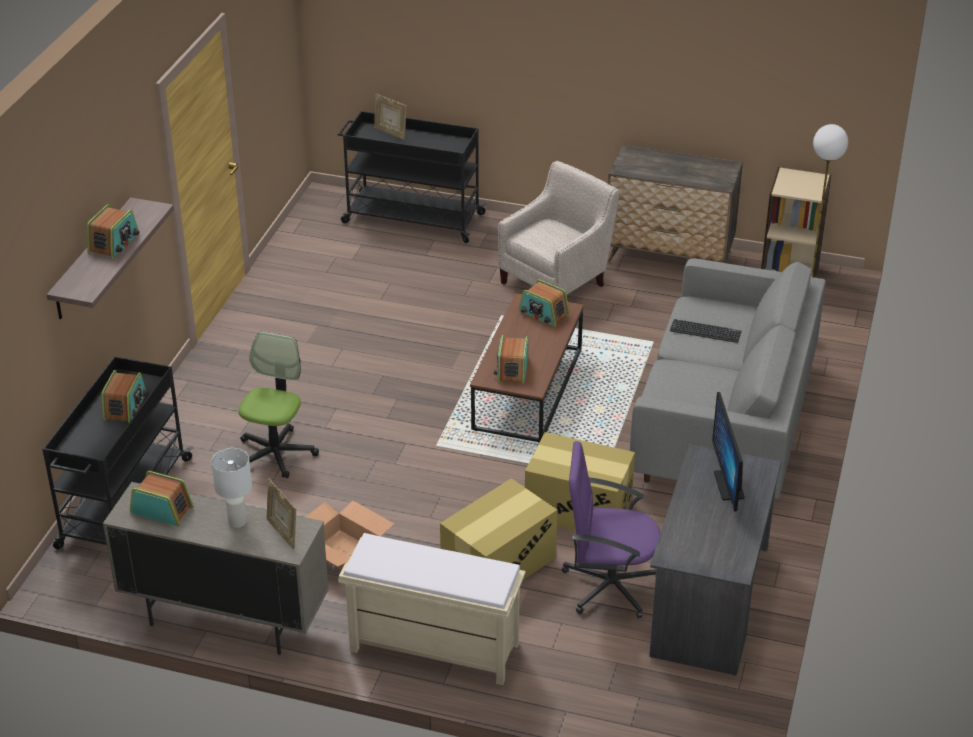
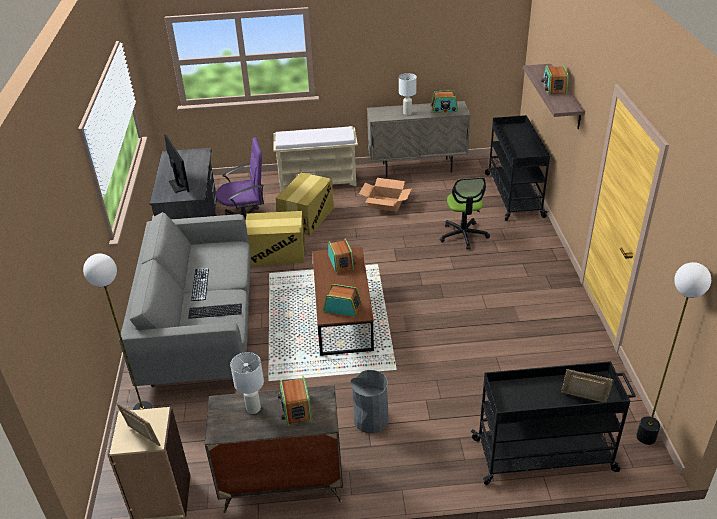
camera: 160 degrees right, 0 degrees up
(125, 407) = (518, 148): radio -> radio (296, 408)
(282, 533) = (383, 114): picture frame -> picture frame (142, 438)
(308, 207) = (645, 437): none -> floor lamp
(557, 281) = (371, 419): beige armchair -> grey trash can
(691, 174) = (253, 408): none -> white table lamp
(718, 370) = (200, 284): none -> keyboard

